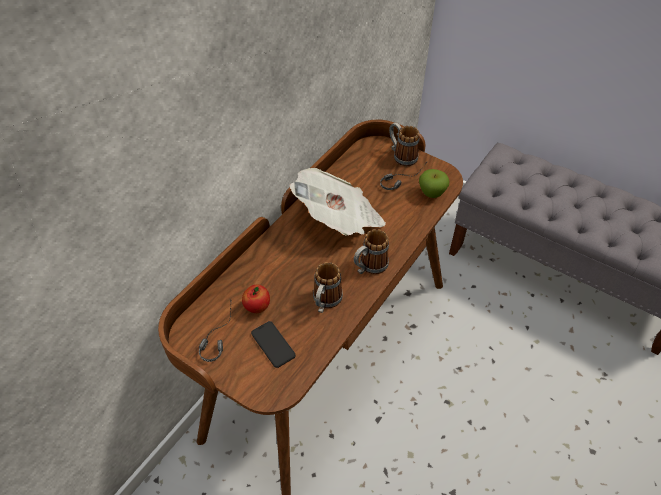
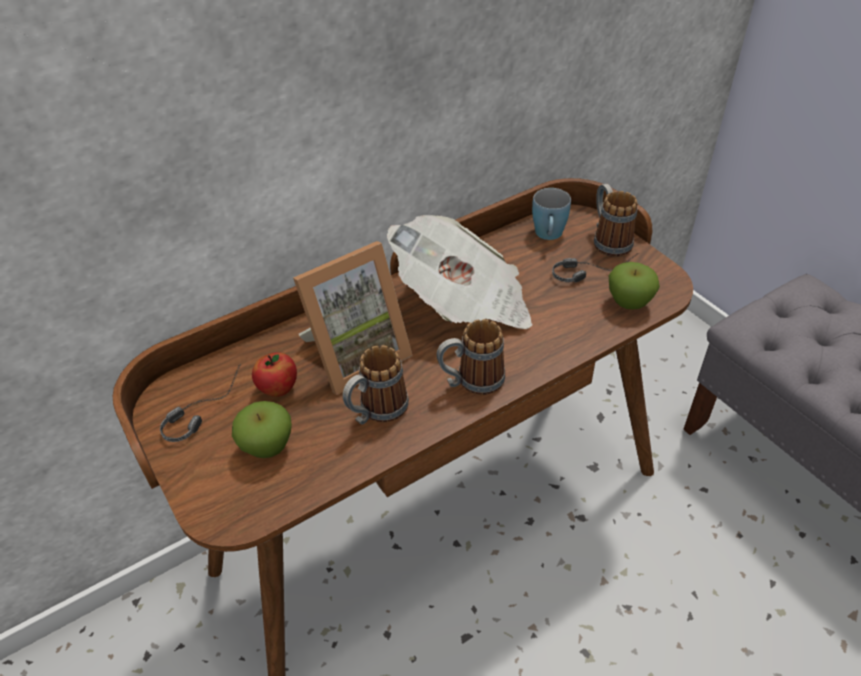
camera: 25 degrees right, 5 degrees down
(273, 344) = (268, 447): phone -> apple
(292, 271) = (356, 355): none -> picture frame
(366, 161) = (549, 236): none -> blue mug

